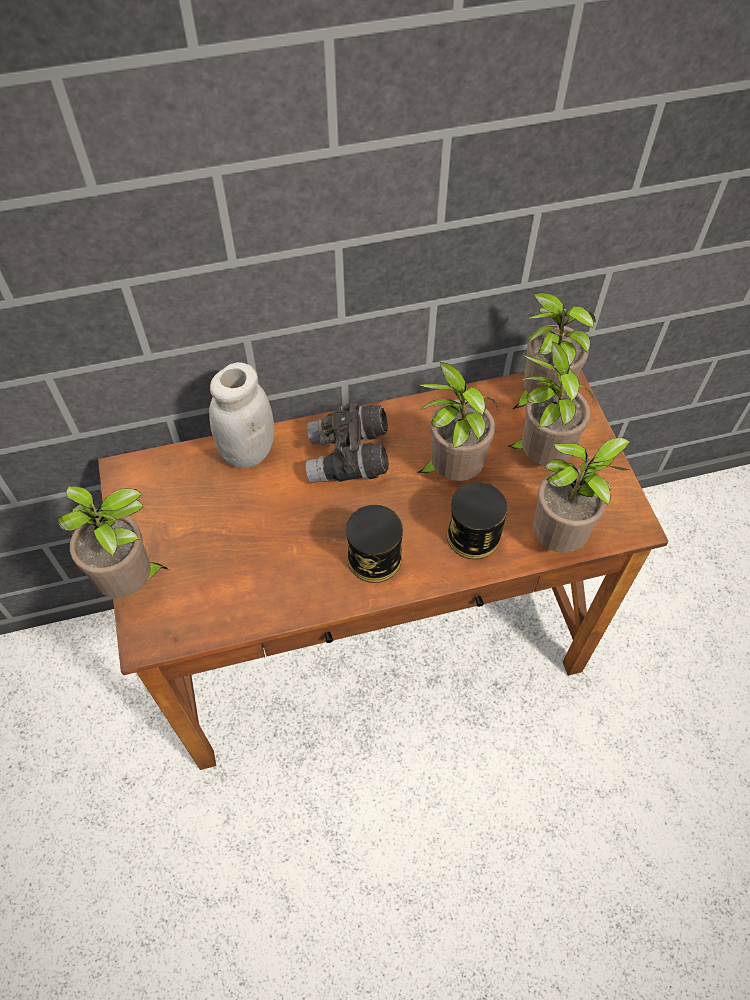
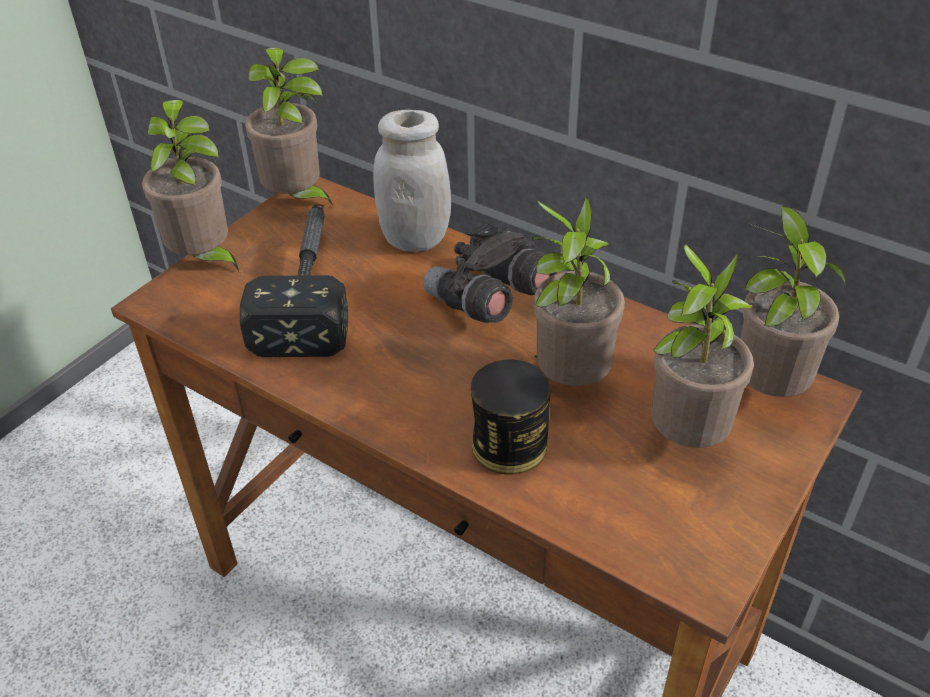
camera: 50 degrees right, 15 degrees down
(232, 540) = (309, 287): none -> hammer
(374, 558) = (394, 388): can -> none
(560, 539) = (596, 523): potted plant -> potted plant (297, 200)

